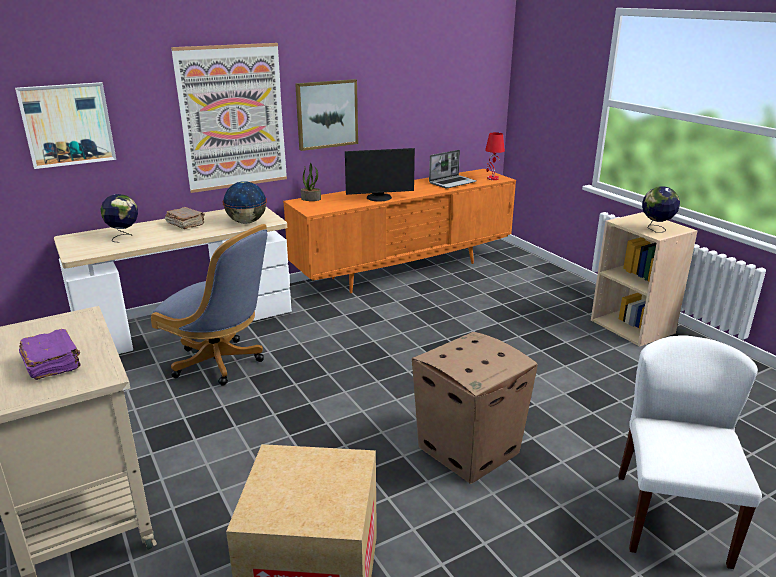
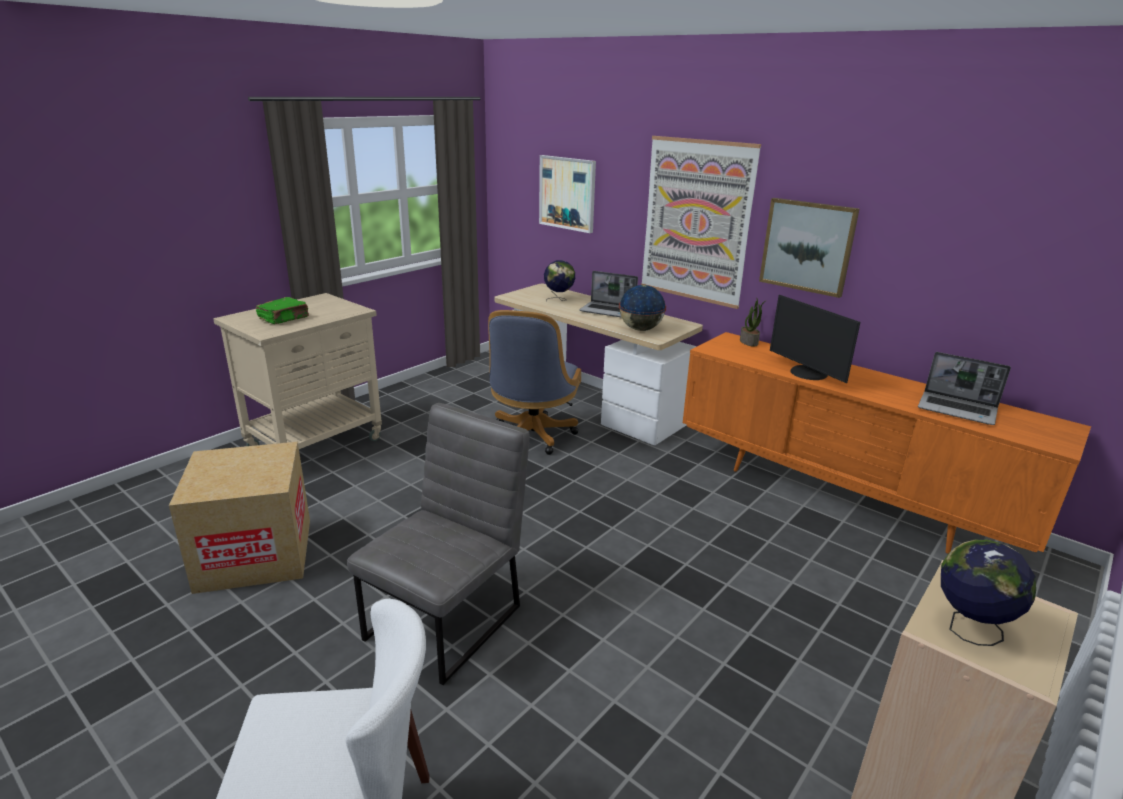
camera: 70 degrees right, 0 degrees up
(53, 364) = (284, 318): purple book -> green book
(185, 224) = (608, 311): brown book -> laptop
(469, 450) = (447, 620): cardboard box -> grey chair
(492, 178) = (1043, 438): red table lamp -> none

